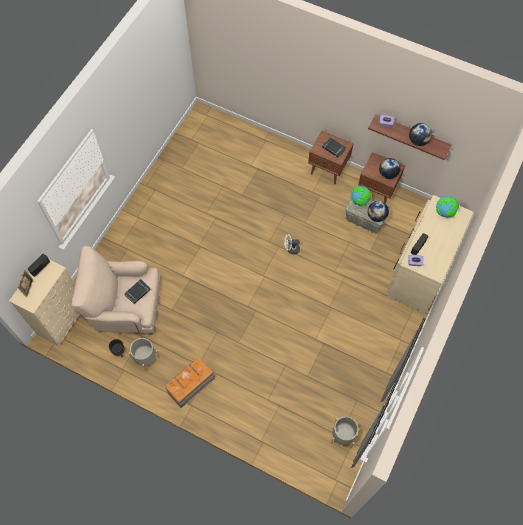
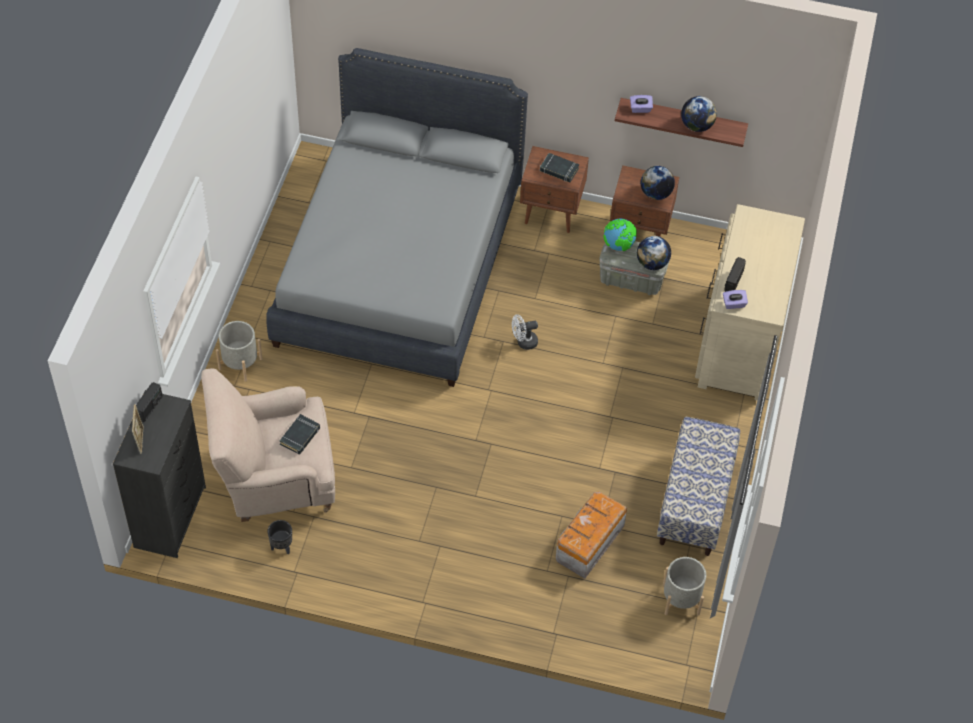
camera: 15 degrees left, 10 degrees down
(63, 320) = (170, 516): beige dresser -> black dresser
(146, 358) = (329, 548): grey planter -> grey planter (240, 364)
(190, 385) = (414, 574): storage box -> storage box (588, 544)
(232, 187) = (399, 266): none -> grey bed
(367, 372) = (695, 502): none -> bench
(445, 212) = (761, 226): globe -> none

